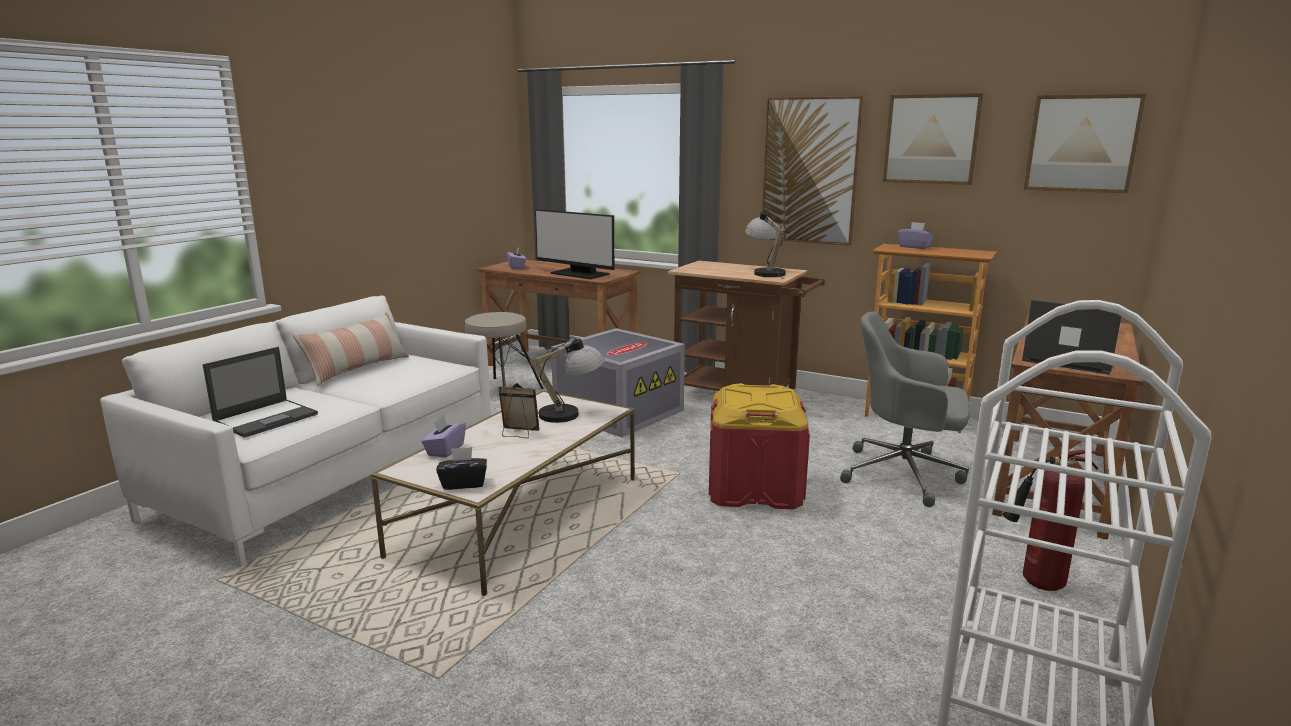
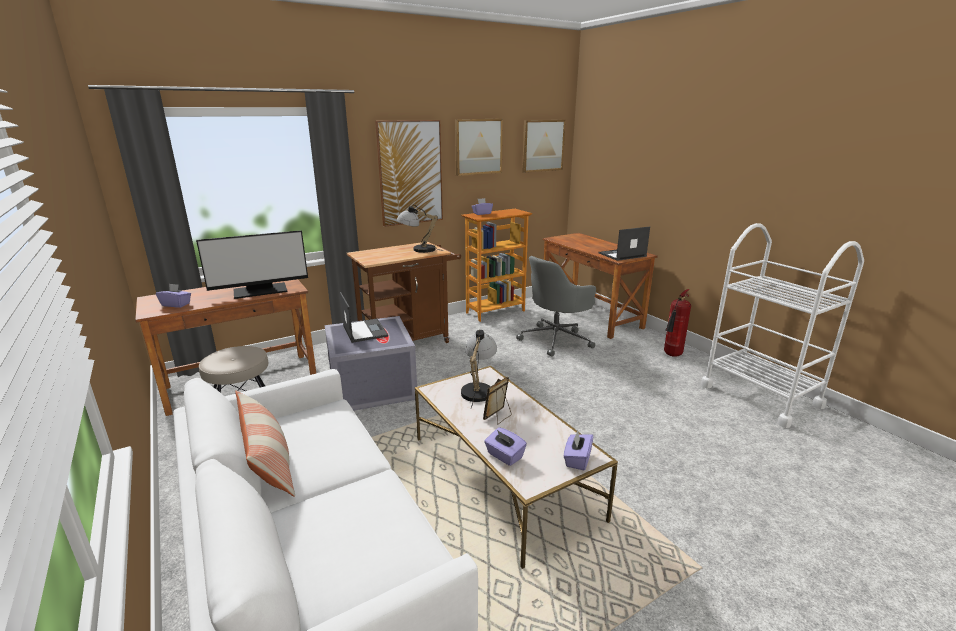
camera: 60 degrees left, 5 degrees up
(267, 418) = (368, 546): laptop -> laptop (364, 330)
(463, 483) = (577, 459): black tissue box -> purple tissue box
(755, 488) = (537, 381): red storage box -> none

